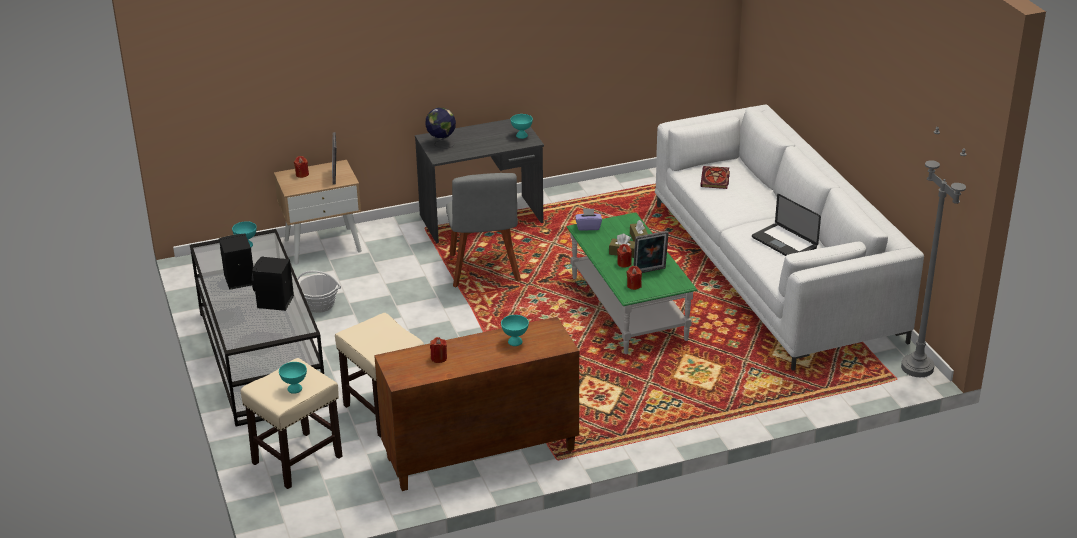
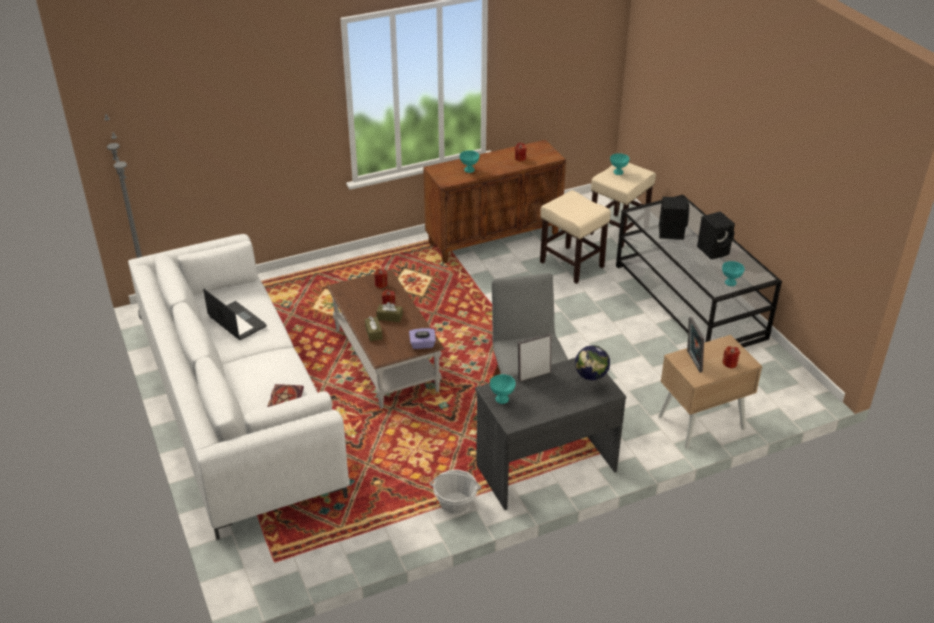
camera: 175 degrees right, 5 degrees up
(319, 305) = (667, 352): basket -> basket (455, 503)
(628, 308) = (385, 359): green coffee table -> brown coffee table
(650, 271) = (366, 298): picture frame -> picture frame (533, 375)

